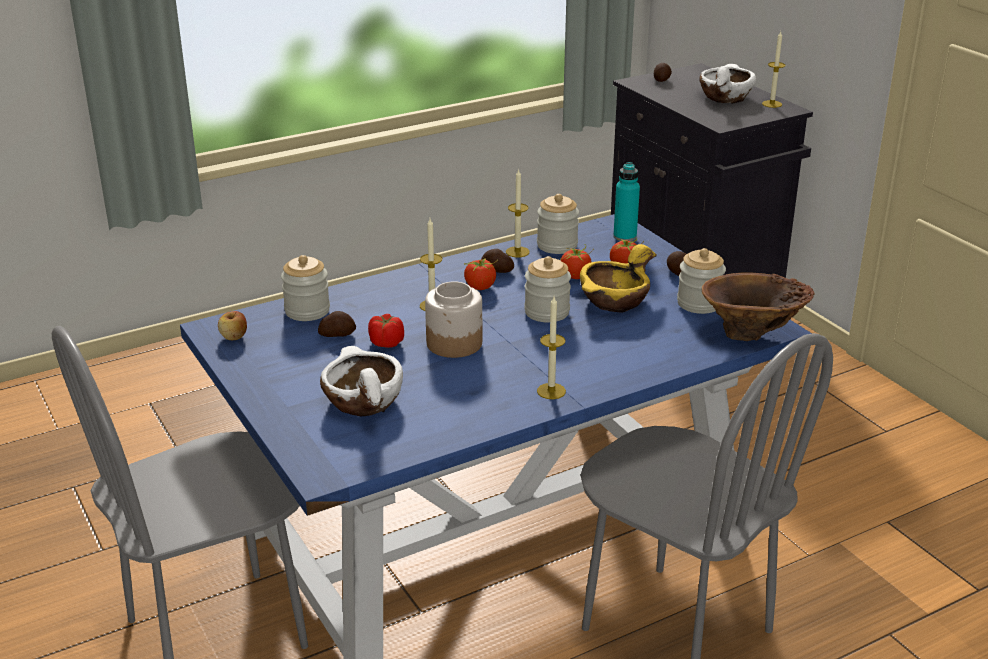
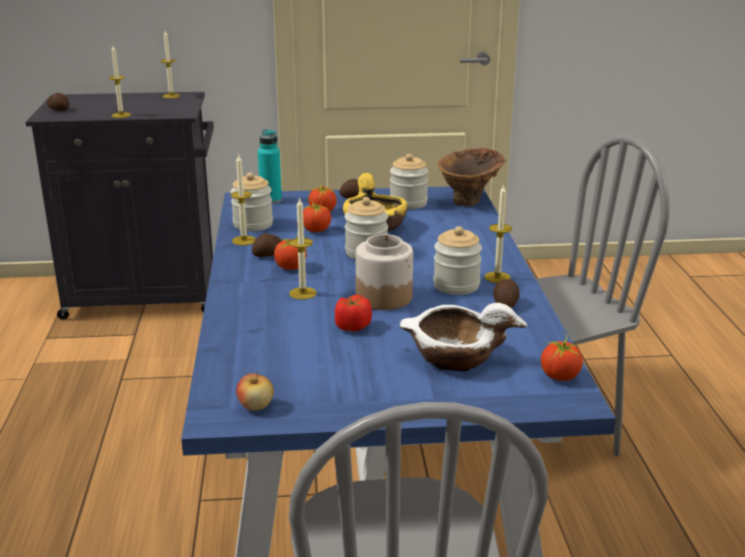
camera: 65 degrees left, 5 degrees down
(307, 311) = (242, 354): jar -> jar (456, 285)
(337, 334) = (310, 347): potato -> potato (505, 304)
(362, 460) = (560, 376): none -> tomato
(680, 104) = (121, 115): none -> candle
(725, 97) = (133, 103): white bowl -> none

